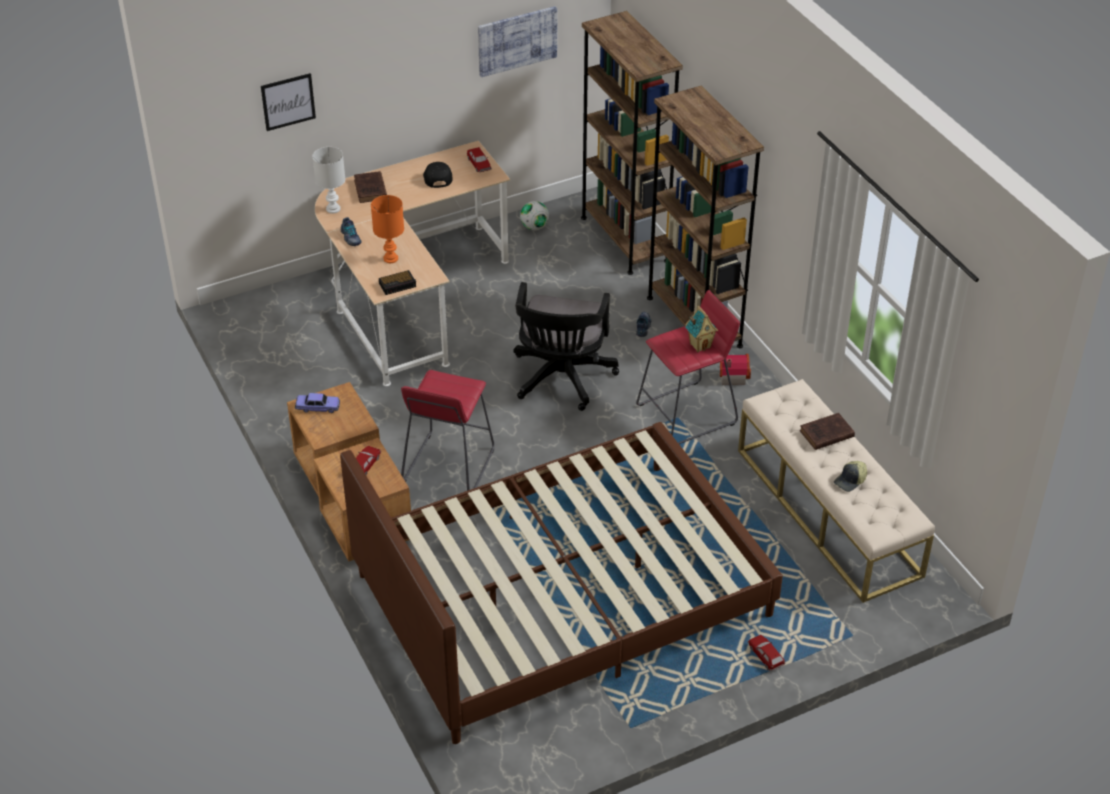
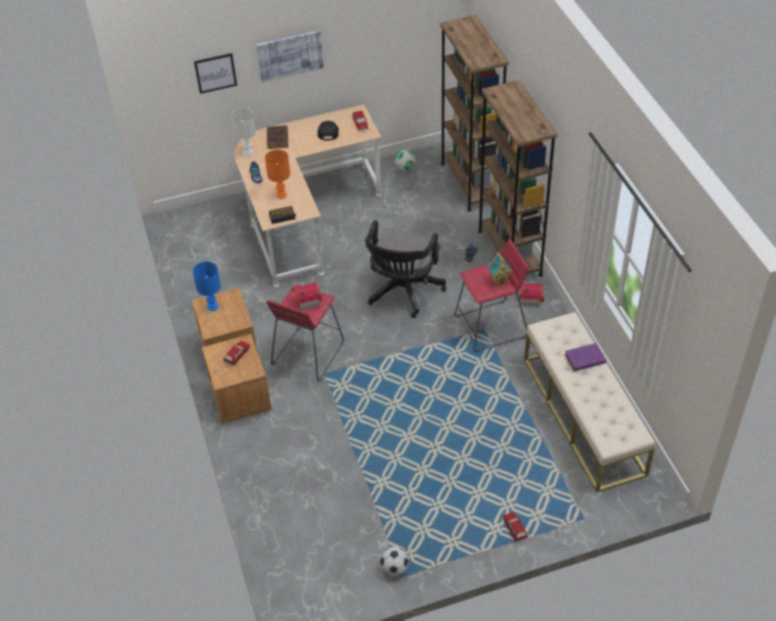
camera: 10 degrees right, 5 degrees up
(317, 407) = (212, 306): toy car -> blue table lamp
(449, 388) = (306, 300): none -> toy house
(517, 40) = (393, 32): picture -> picture (290, 55)
(562, 594) = (372, 464): brown bed -> none
(617, 719) = (394, 568): none -> football
(825, 434) = (584, 359): brown book -> purple book
(850, 481) = (596, 399): cap -> none

